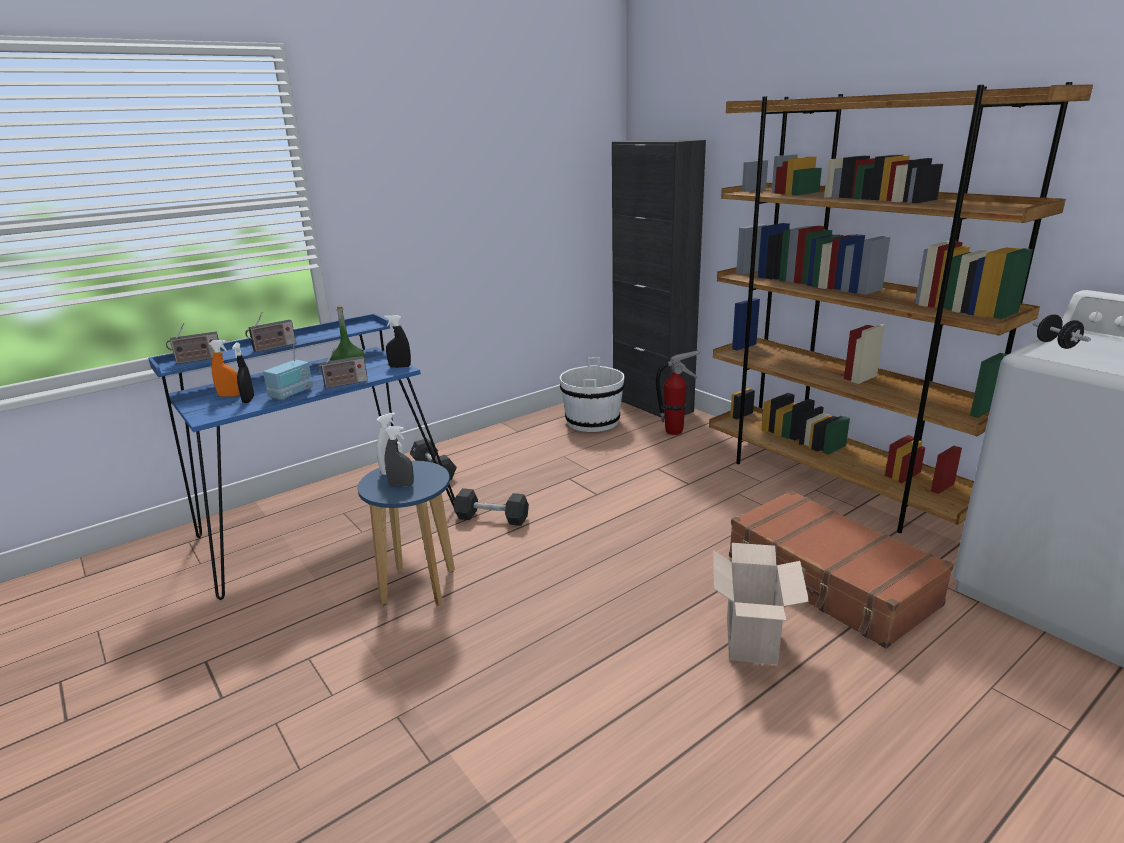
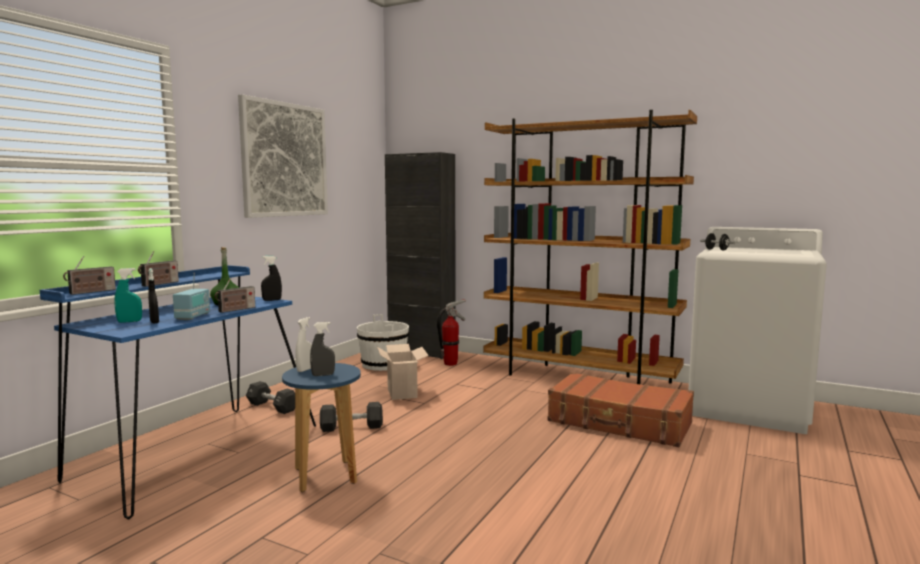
camera: 25 degrees left, 15 degrees down
(229, 395) = (129, 321): orange spray bottle -> turquoise spray bottle
(461, 167) = (285, 160): none -> picture
(753, 641) = (600, 459): cardboard box -> cardboard box (403, 393)

